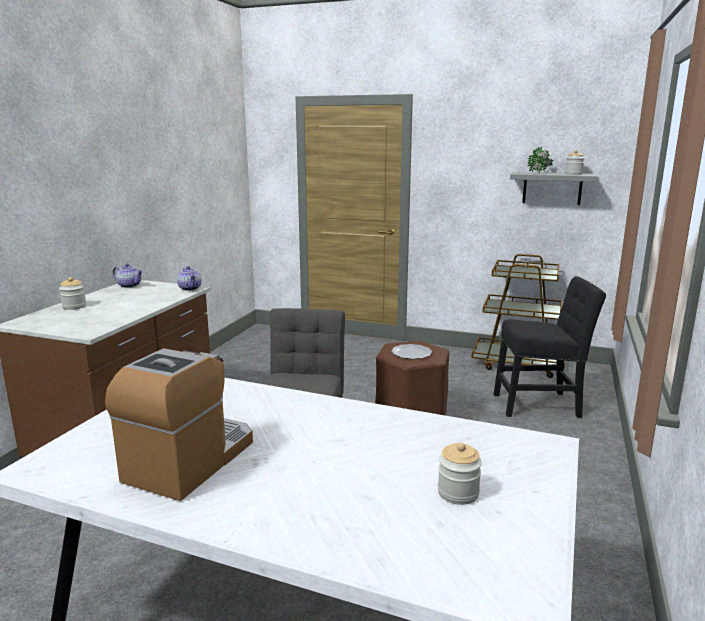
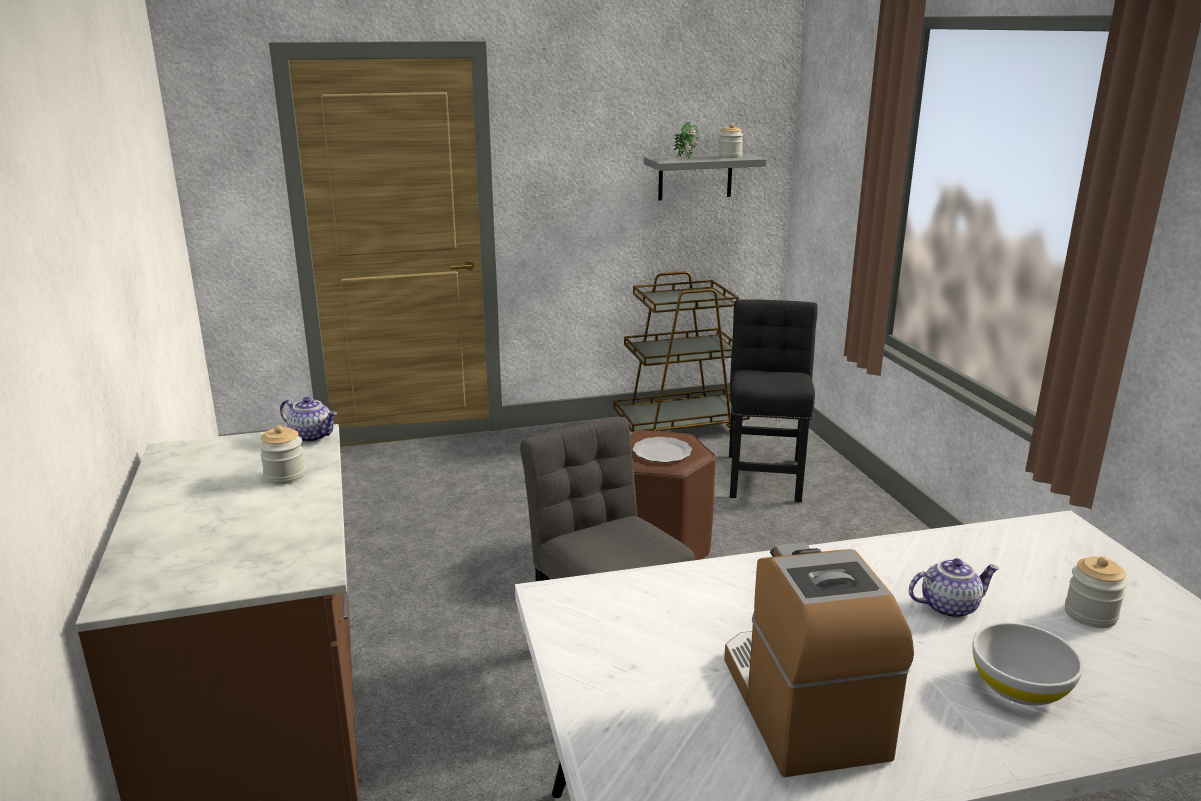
camera: 35 degrees left, 5 degrees up
(74, 306) = (165, 531): jar -> jar (285, 476)
(130, 286) = (181, 458): teapot -> teapot (949, 606)
(324, 505) = (1020, 687): none -> white bowl
(540, 405) = (765, 474): black chair -> black chair turned 45 degrees counterclockwise

